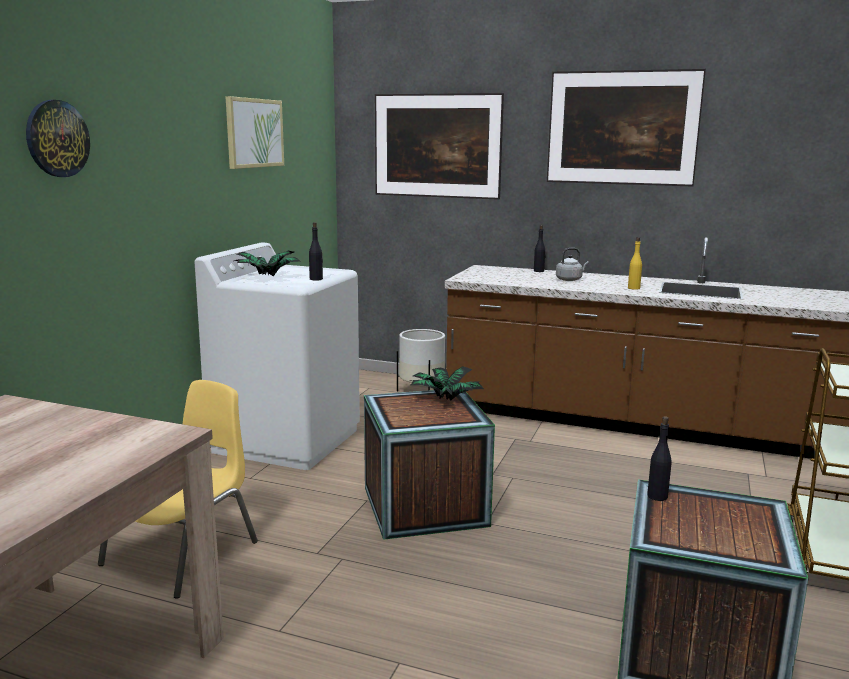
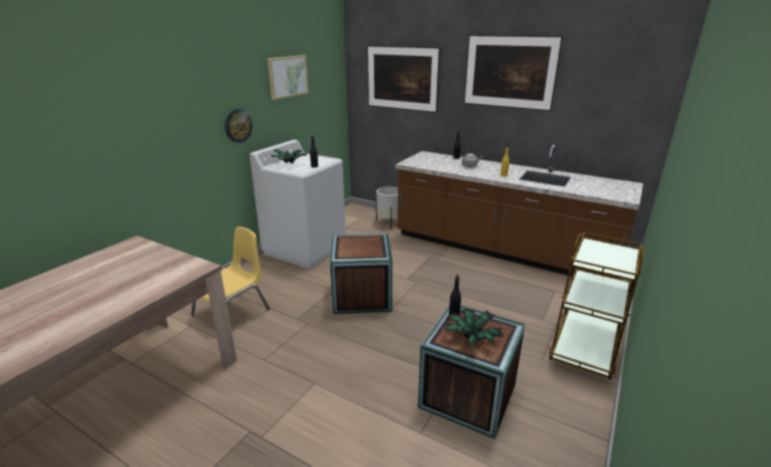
camera: 10 degrees right, 10 degrees up
(57, 138) = (161, 99): wall clock -> wall clock (238, 125)
(445, 399) = (374, 240): potted plant -> potted plant (471, 339)

